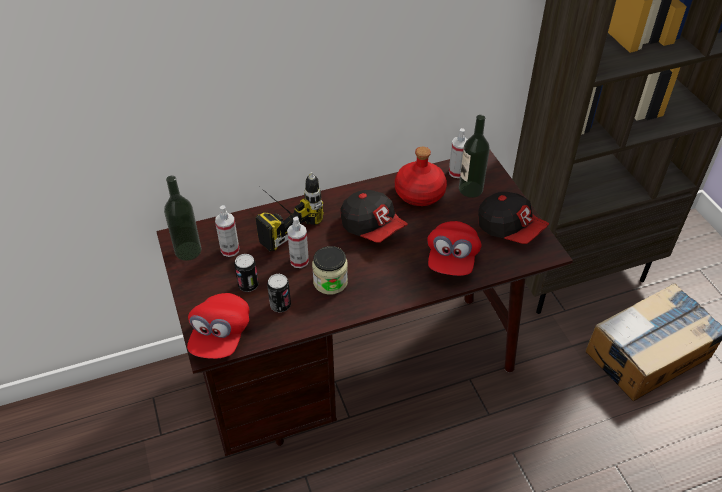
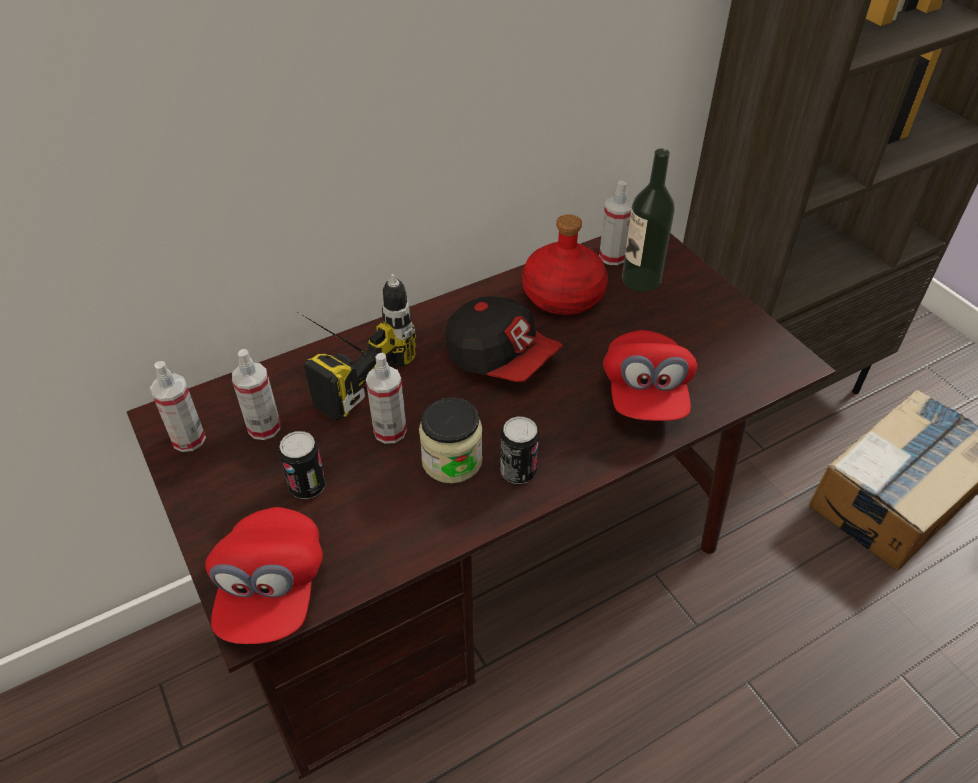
camera: 10 degrees left, 0 degrees up
(188, 251) = (188, 439): bottle -> spray bottle
(280, 305) = (372, 515): can -> can (518, 472)
(510, 229) = (721, 333): cap -> none

